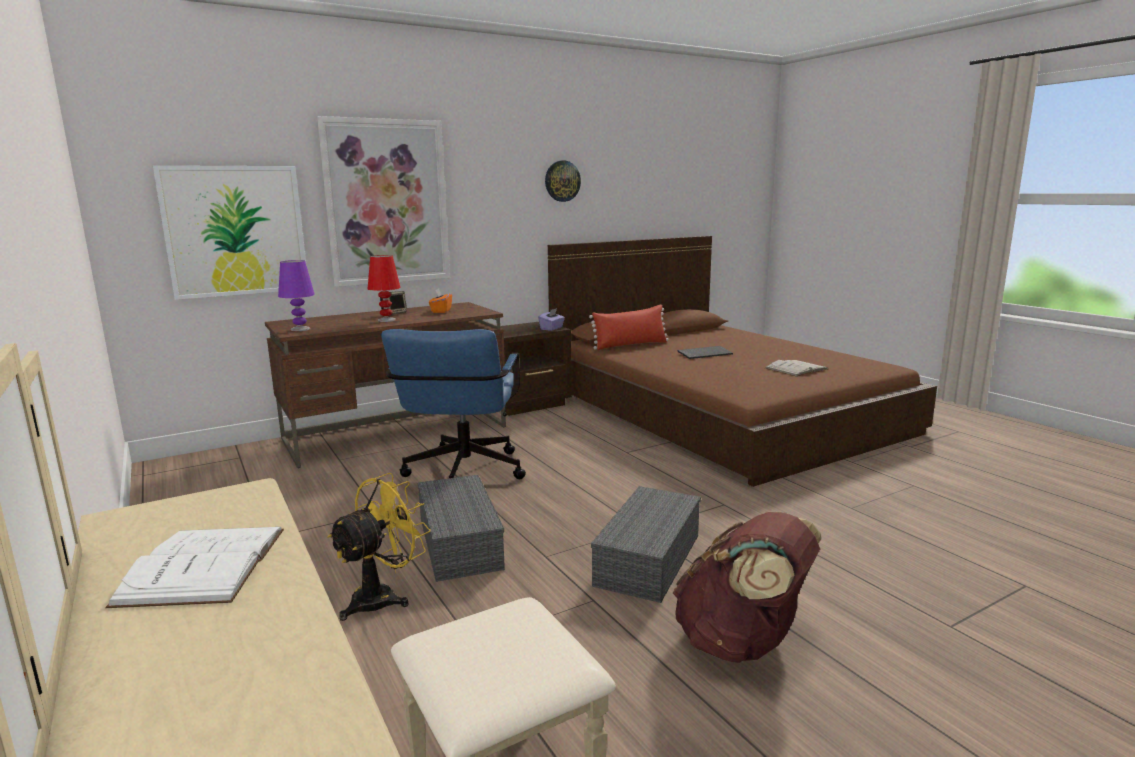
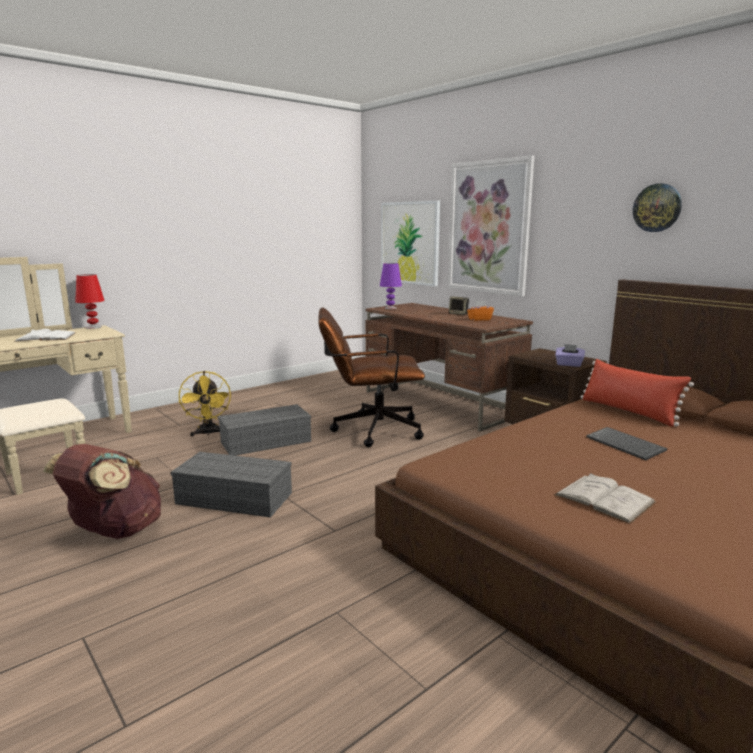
camera: 80 degrees right, 0 degrees up
(382, 597) = (208, 433): yellow fan -> yellow fan turned 45 degrees clockwise
(387, 320) = (431, 315): red table lamp -> red table lamp (93, 327)
(462, 475) = (369, 430): blue office chair -> brown office chair

